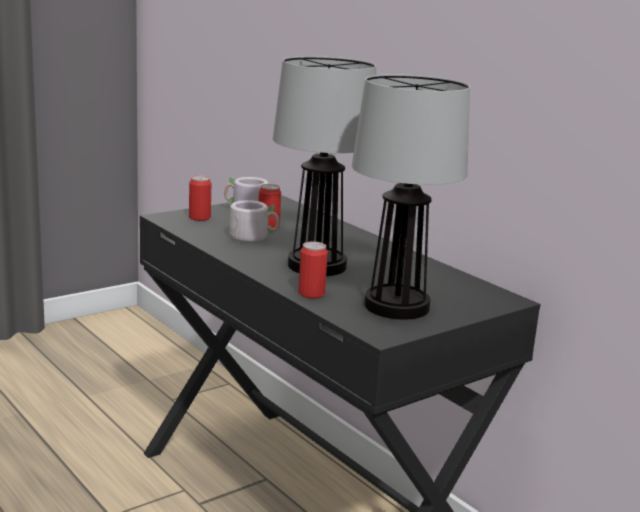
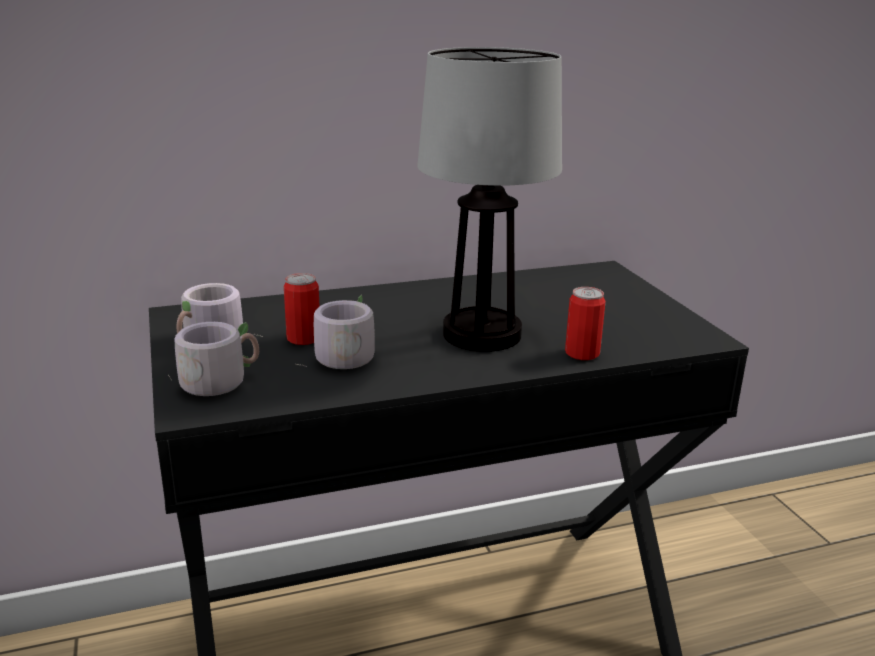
camera: 70 degrees left, 5 degrees up
(199, 218) = (219, 381): can -> grey mug
(395, 306) = (623, 318): table lamp -> none

